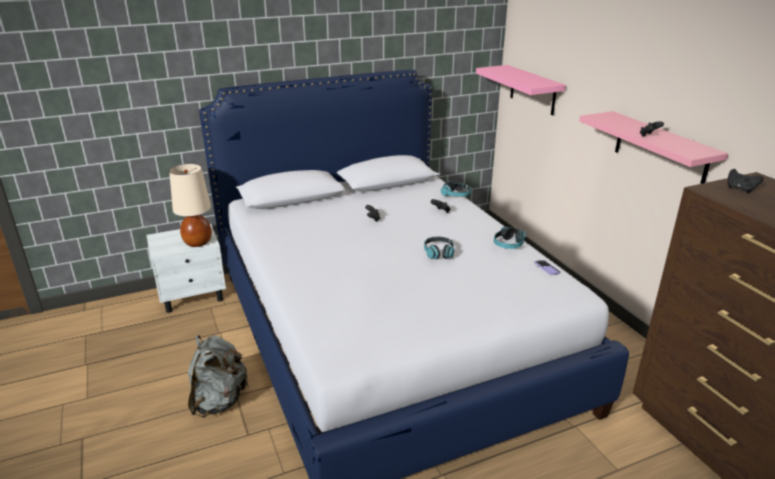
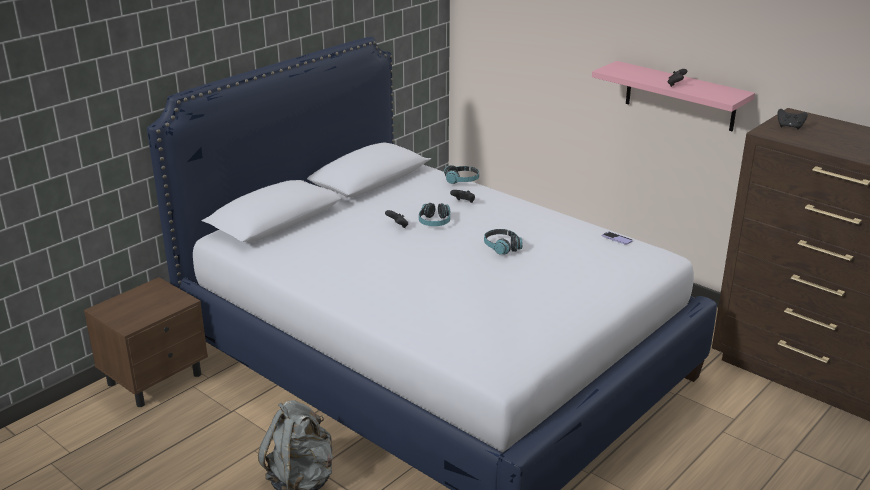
camera: 25 degrees left, 0 degrees up
(193, 296) = (156, 379): white nightstand -> brown nightstand
(198, 242) = (168, 303): beige table lamp -> none
(508, 244) = (562, 223): headphones -> headphones (434, 222)
(532, 90) = (502, 43): pink shelf -> none

